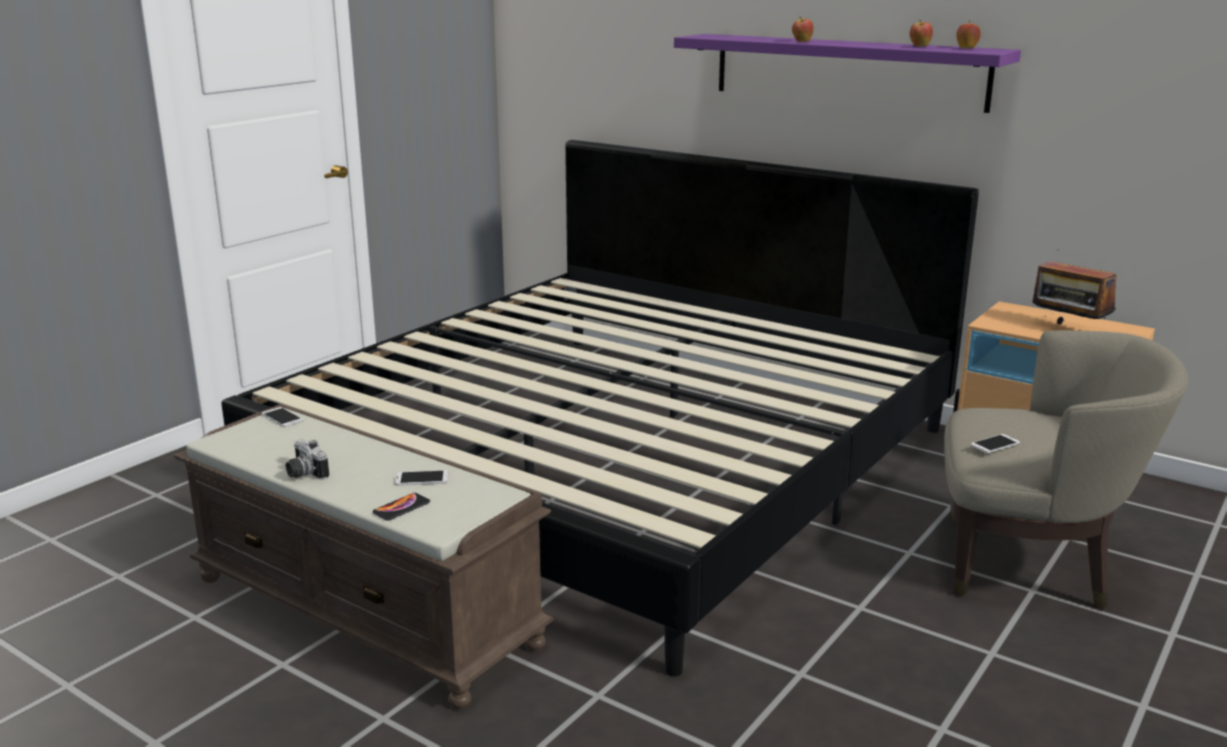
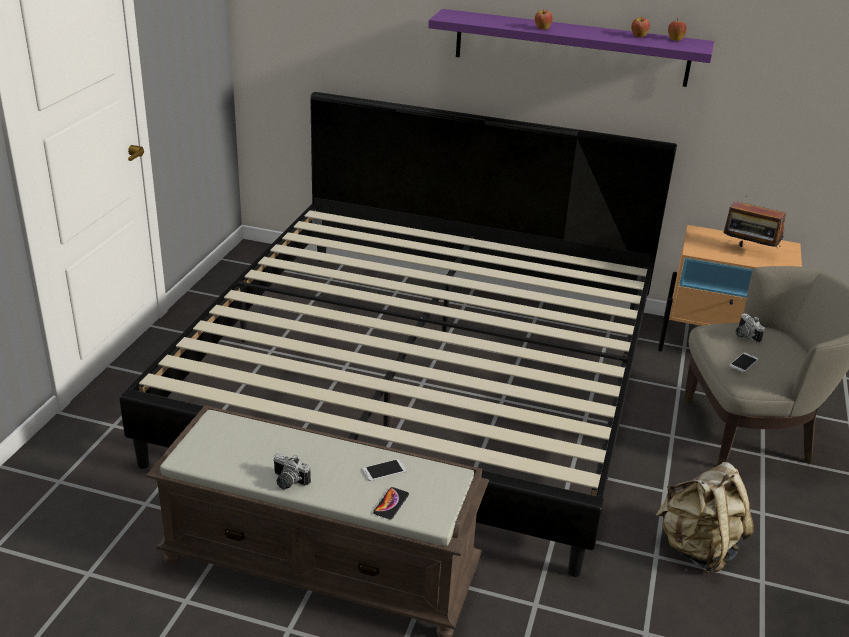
camera: 20 degrees left, 10 degrees up
(282, 417) = (220, 422): phone -> none
(867, 676) = (698, 548): none -> beige backpack
(1017, 419) = (744, 335): none -> camera

